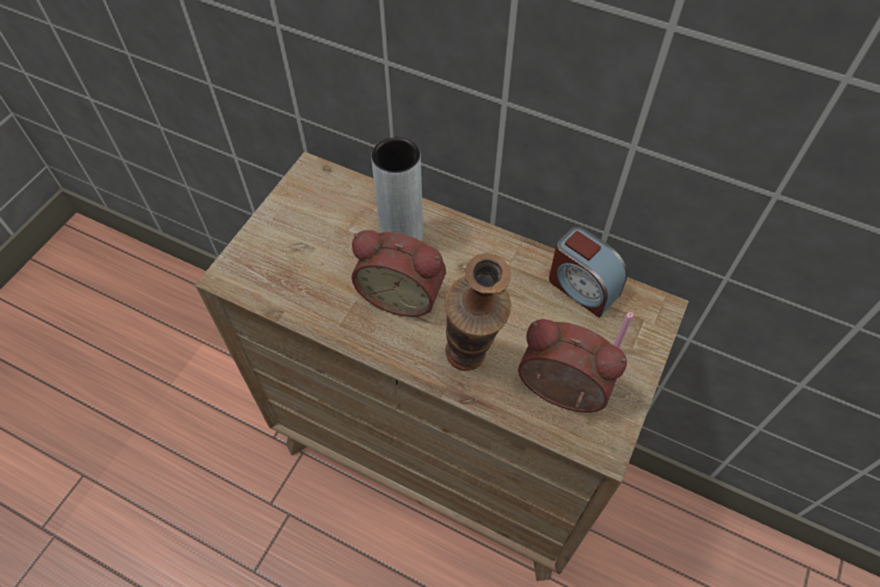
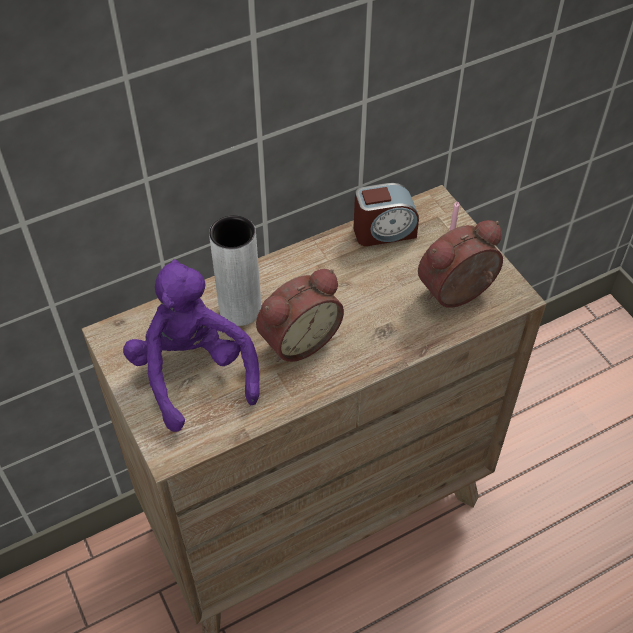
camera: 55 degrees left, 5 degrees down
(313, 244) = (193, 372): none -> purple plush toy
(470, 366) = (396, 333): vase -> none

